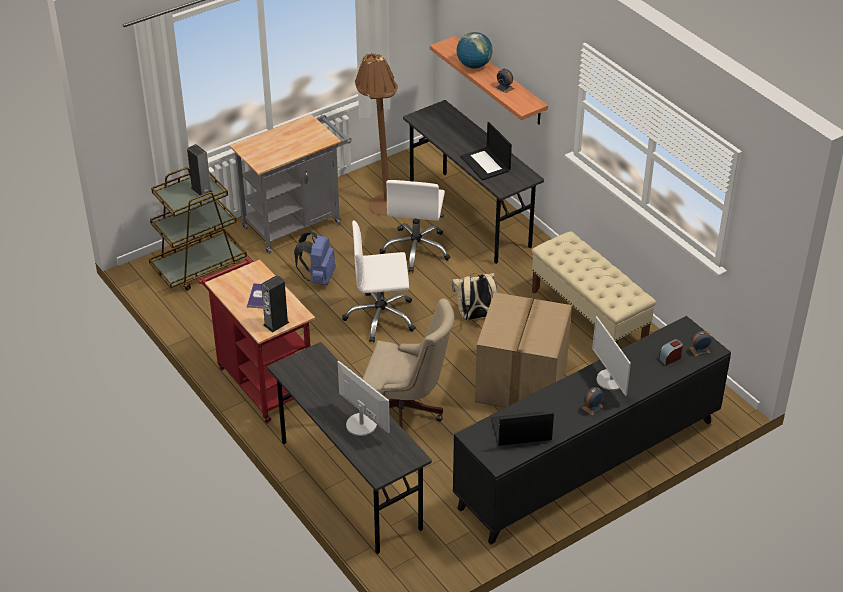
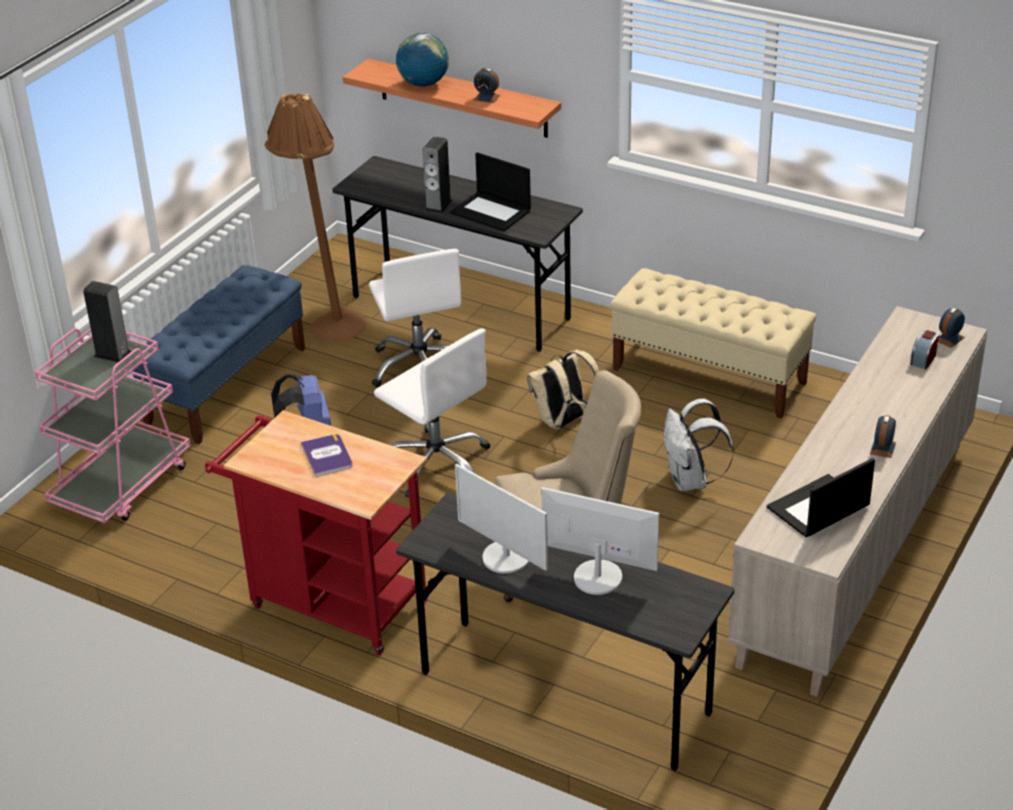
camera: 25 degrees left, 5 degrees down
(199, 267) = (122, 485): brown cart -> pink cart
(276, 323) = (377, 483): speaker -> speaker (438, 205)
(297, 223) = (227, 385): grey cart -> blue bench
(380, 317) = (437, 464): white office chair -> white office chair turned 105 degrees counterclockwise
(522, 383) = (691, 481): cardboard box -> white backpack
(588, 464) = (856, 549): black cabinet -> beige cabinet
(611, 380) = (876, 408): monitor -> monitor (506, 557)

